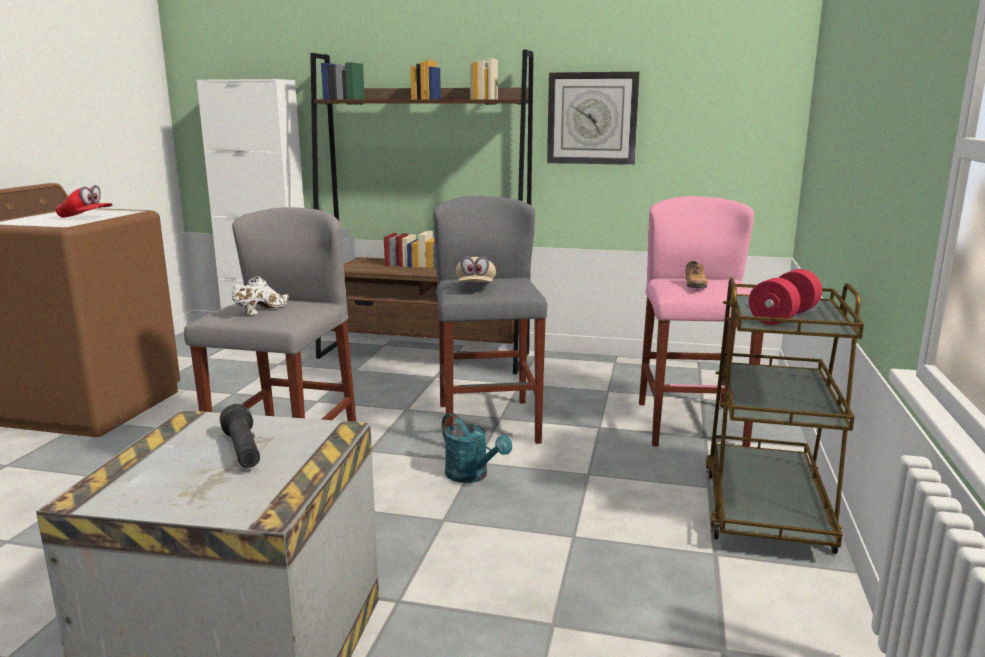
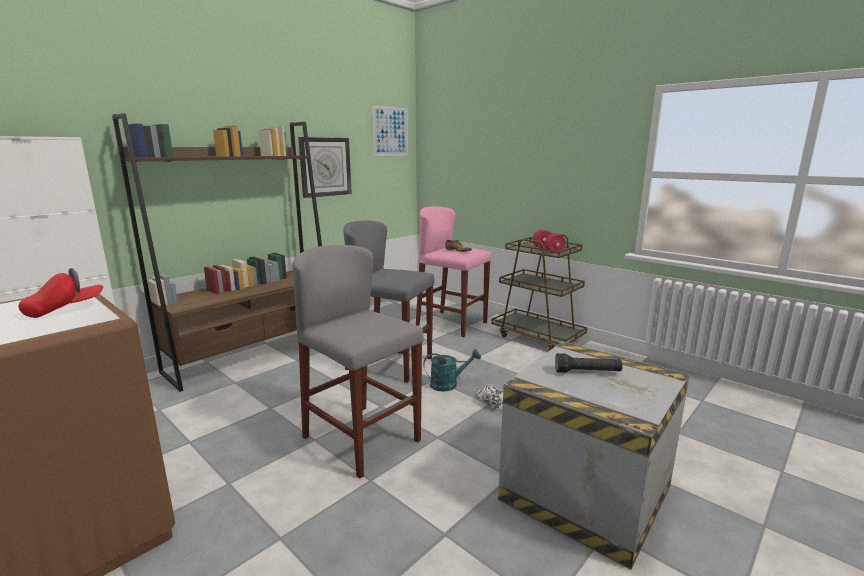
camera: 60 degrees left, 0 degrees up
(260, 310) = (371, 325): white shoe -> white shoe (490, 403)
(475, 287) = (399, 277): beige cap -> none
(742, 57) = (390, 131): none -> picture

